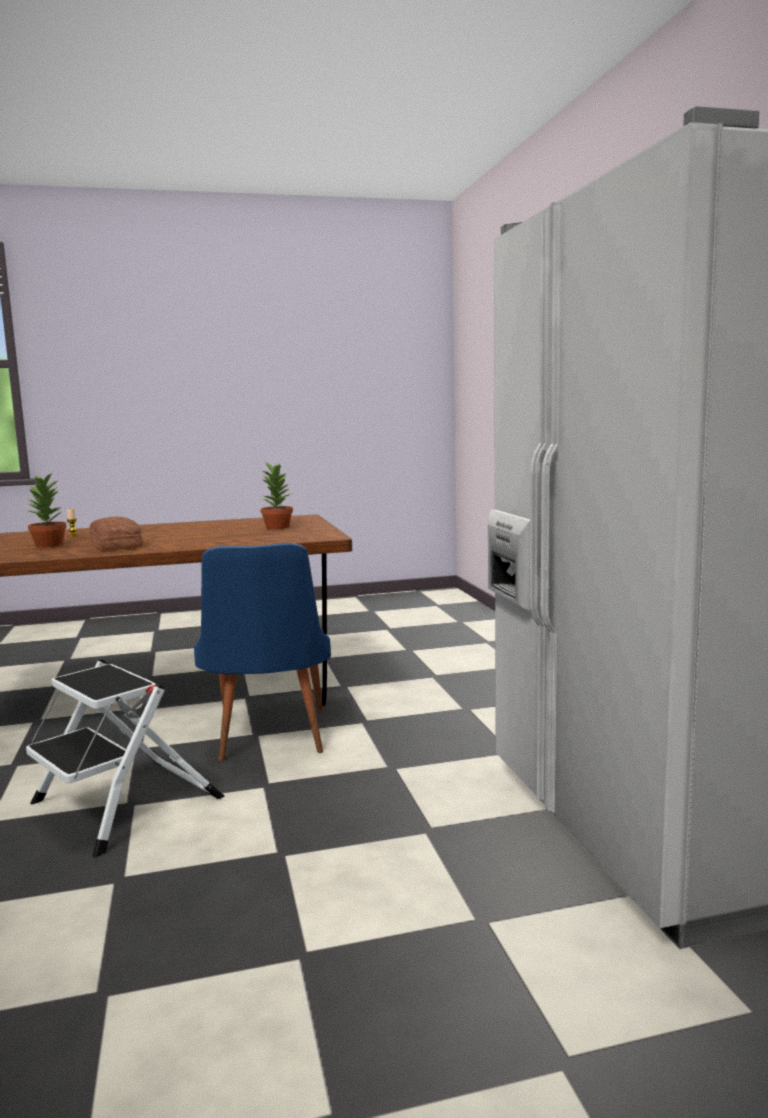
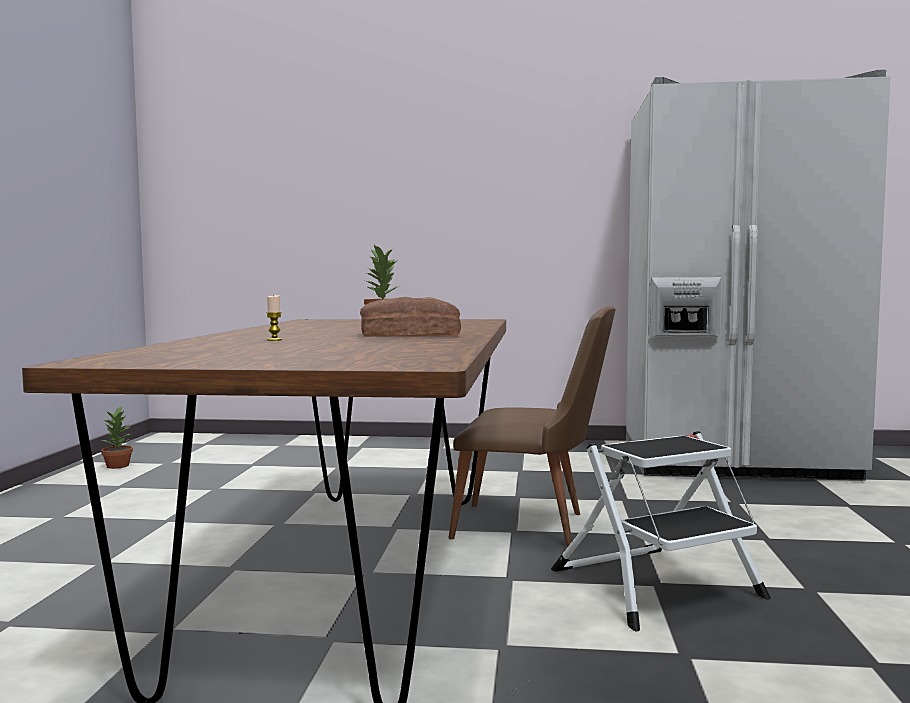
camera: 70 degrees left, 5 degrees down
(49, 545) = (353, 342): potted plant -> potted plant (118, 466)
(269, 740) = (533, 527): blue chair -> brown chair

